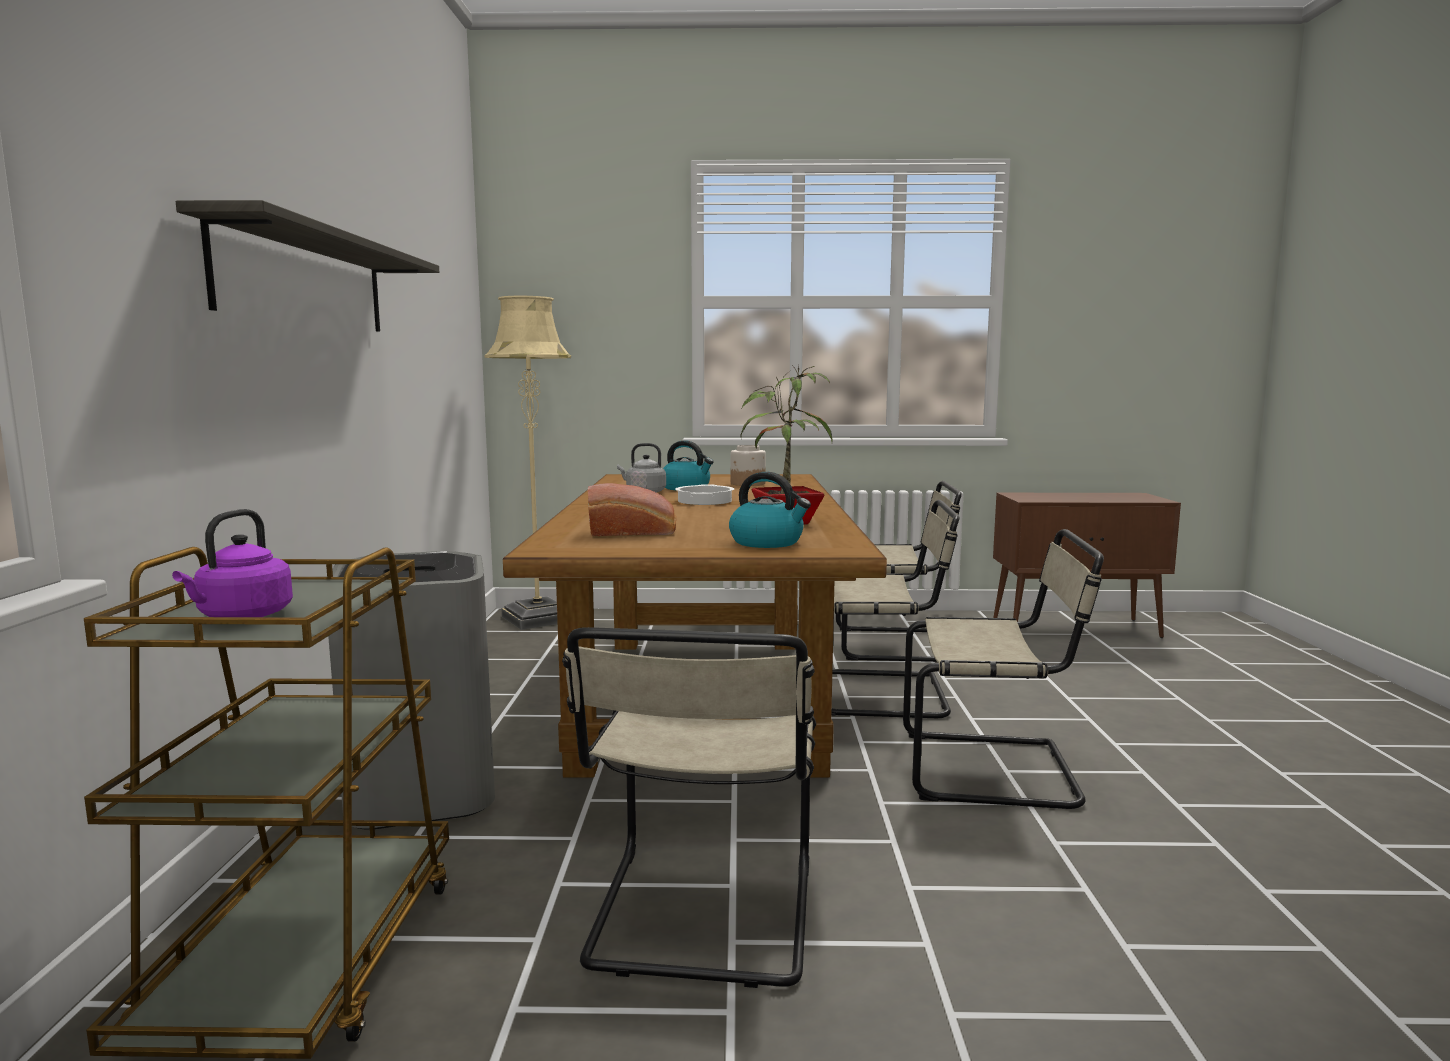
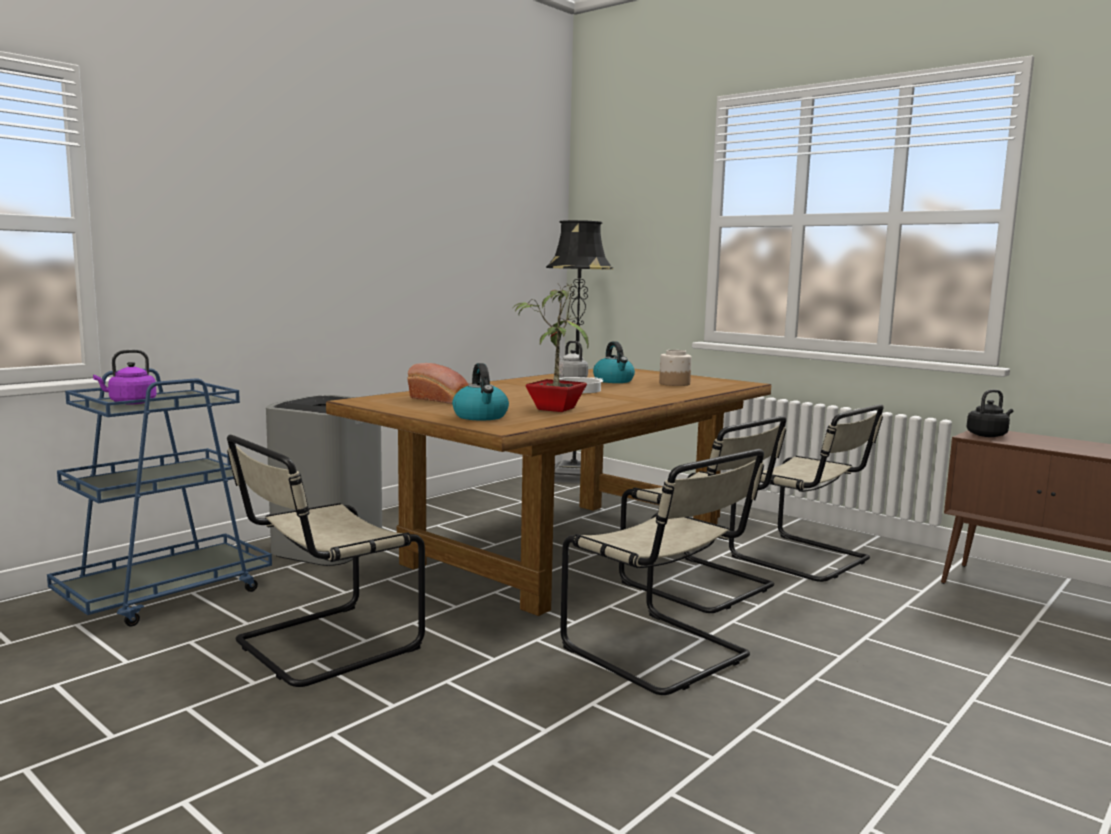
camera: 40 degrees right, 0 degrees up
(306, 281) = (326, 223): shelf -> none
(307, 961) = (166, 595): brown cart -> blue cart
(538, 618) = (573, 477): beige floor lamp -> black floor lamp
(1030, 497) = (988, 435): none -> black kettle

